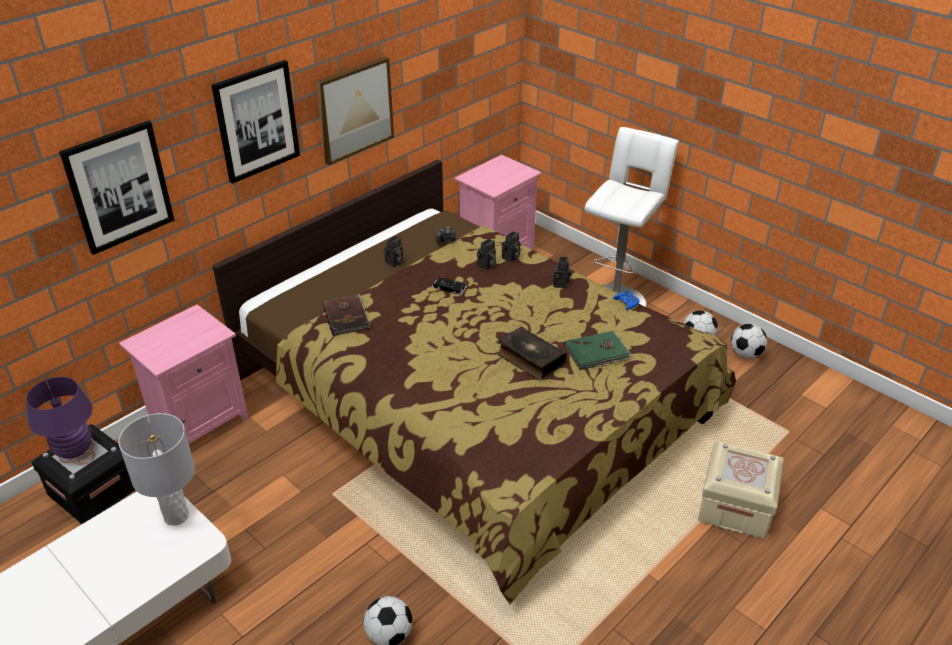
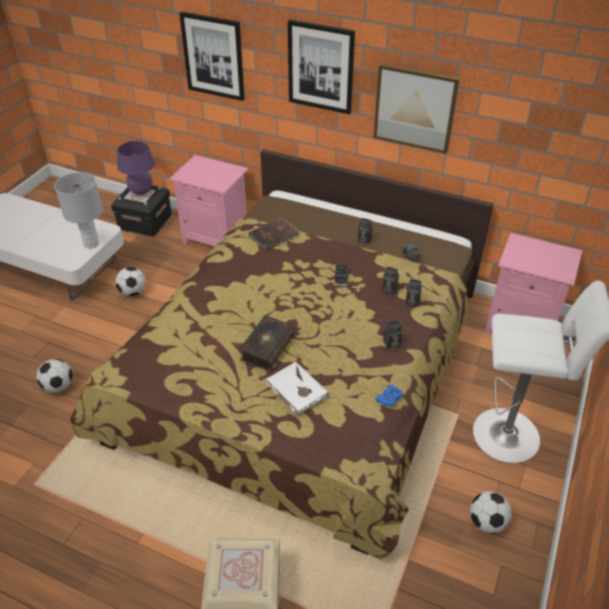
camera: 70 degrees right, 5 degrees up
(597, 353) = (296, 390): green book -> white book
(745, 354) = (492, 576): football -> football (132, 292)

